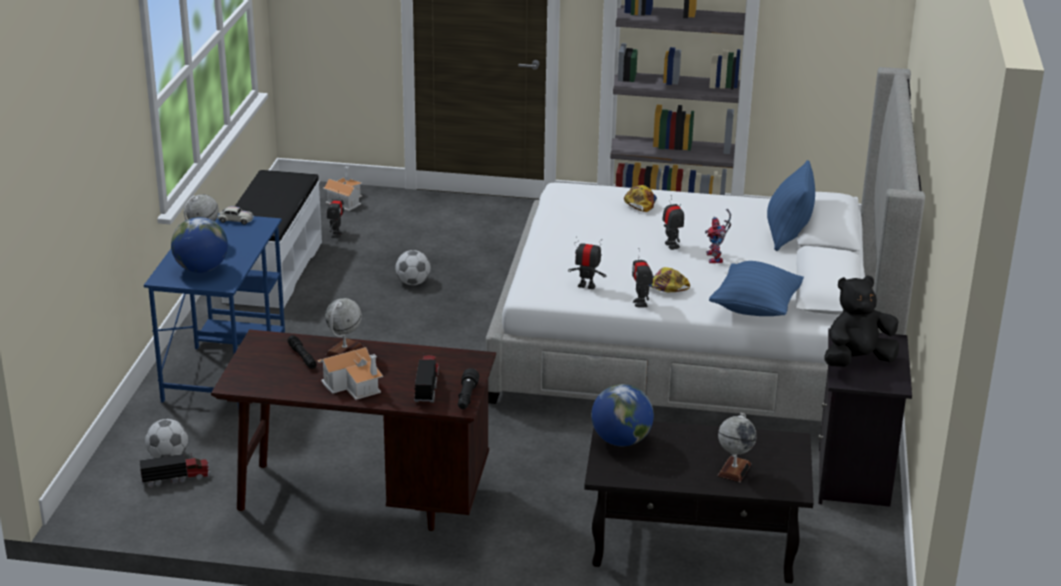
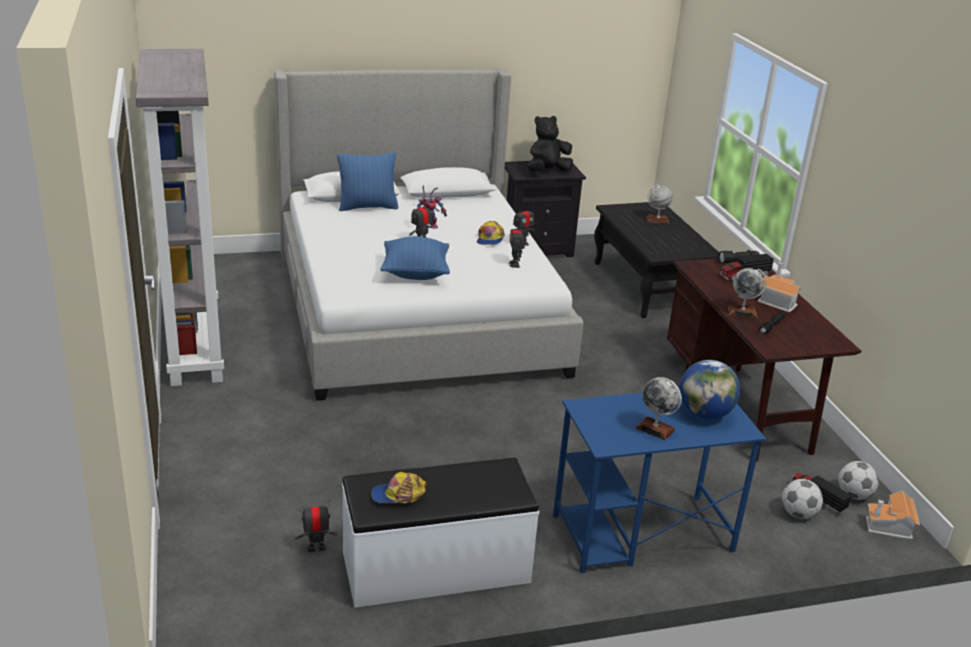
camera: 115 degrees left, 0 degrees up
(235, 220) = (593, 425): white toy car -> none
(345, 200) = (213, 570): toy house -> toy house (889, 526)
(413, 283) = (400, 462): football -> football (853, 495)
(621, 441) = (668, 251): globe -> none
(640, 202) = (351, 259): cap -> cap (398, 495)
(755, 308) = (492, 210): blue pillow -> blue pillow (415, 274)
(857, 361) = (547, 171): black plush toy -> black plush toy turned 105 degrees clockwise

